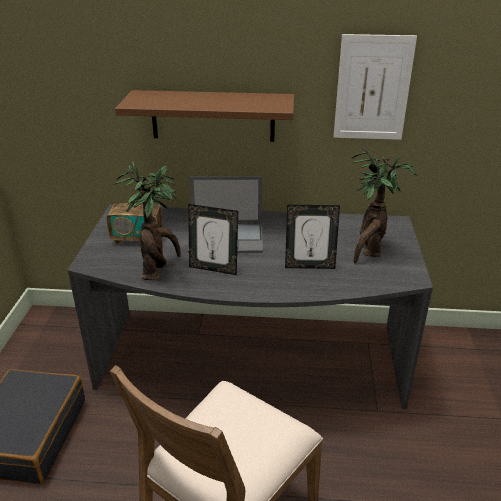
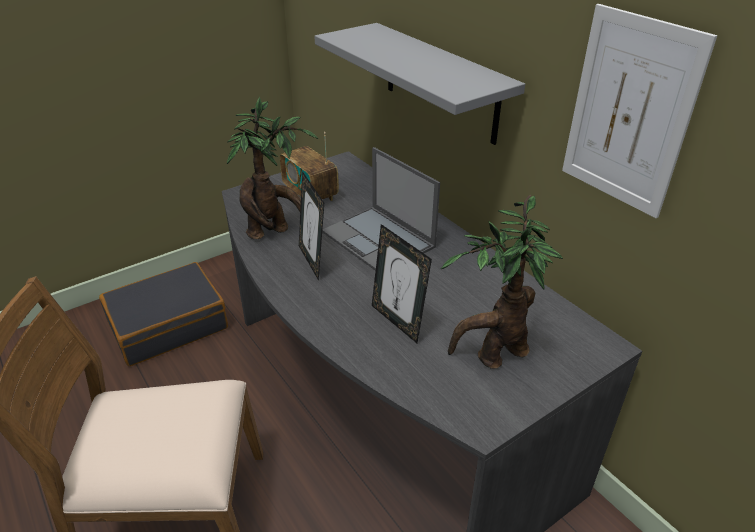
camera: 50 degrees right, 5 degrees up
(213, 116) = (440, 82): brown shelf -> grey shelf

